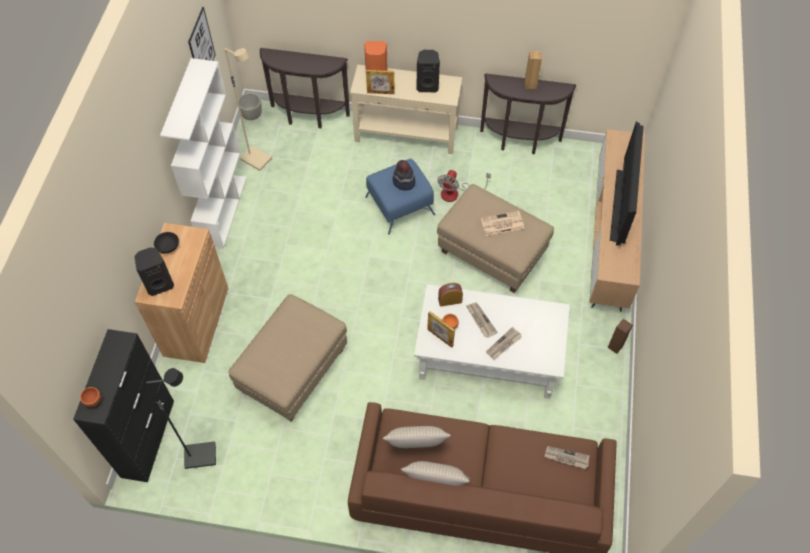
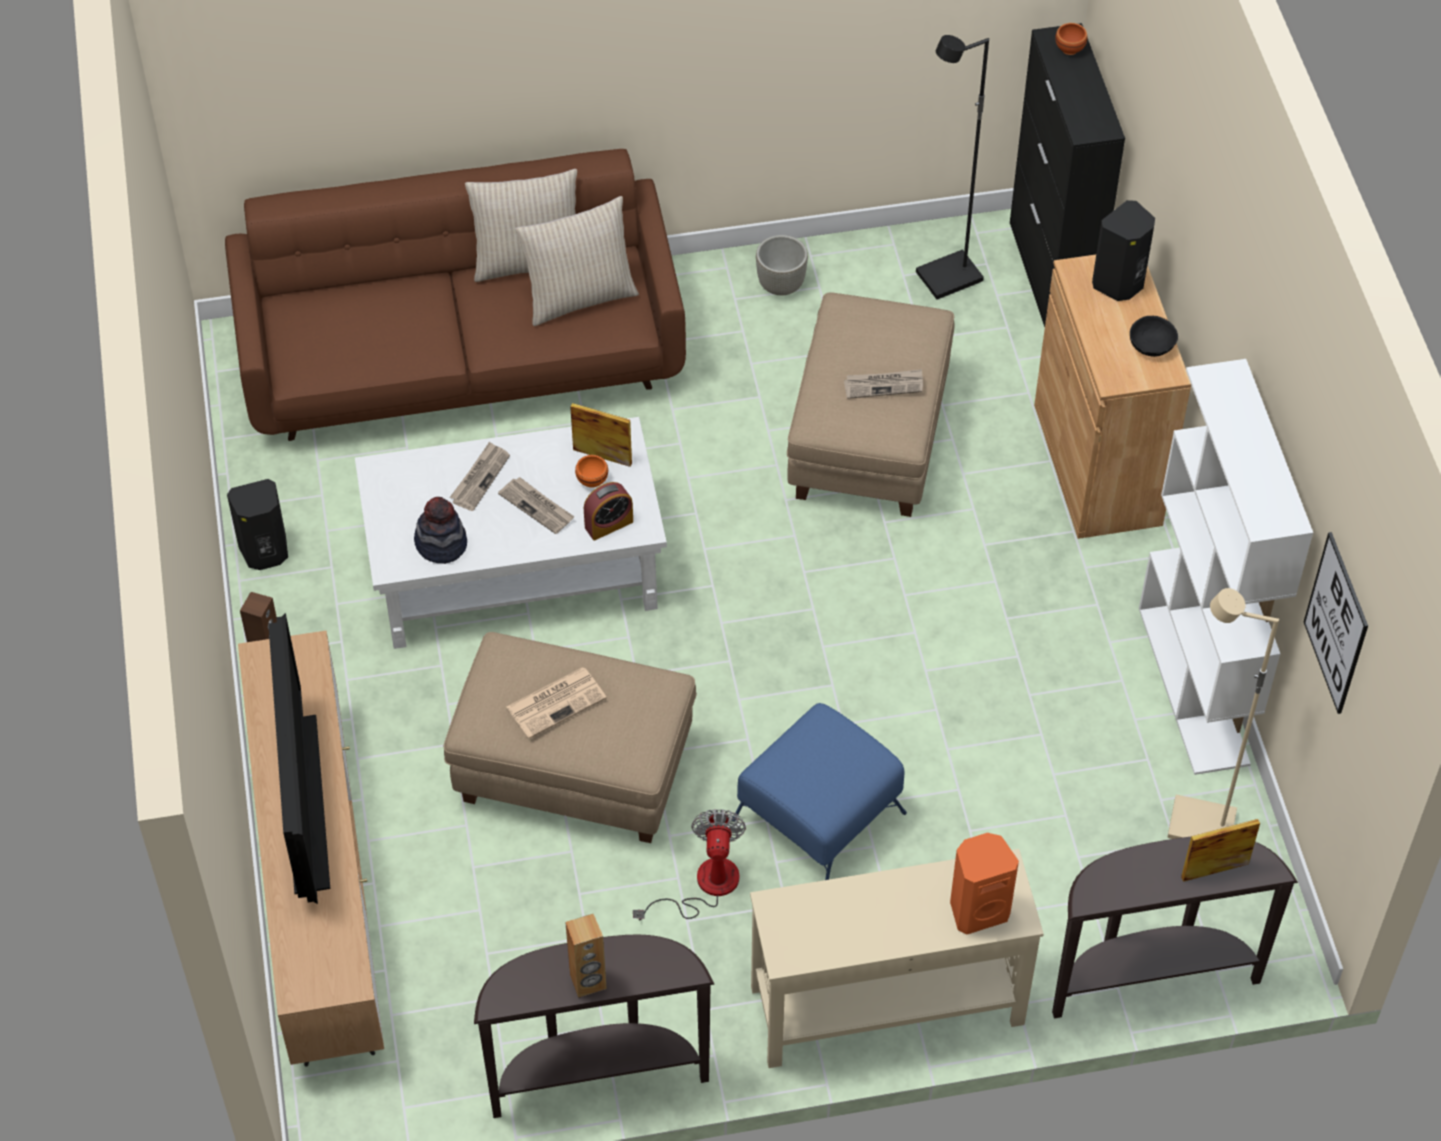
camera: 160 degrees right, 5 degrees down
(252, 115) = (1286, 936): grey planter -> grey planter (780, 286)
(380, 92) = (946, 869): picture frame -> picture frame (1214, 870)
(403, 182) = (811, 762): hat -> hat (441, 544)
(427, 86) = (843, 924): black speaker -> black speaker (265, 553)
(566, 458) = (322, 350): newspaper -> newspaper (884, 385)

